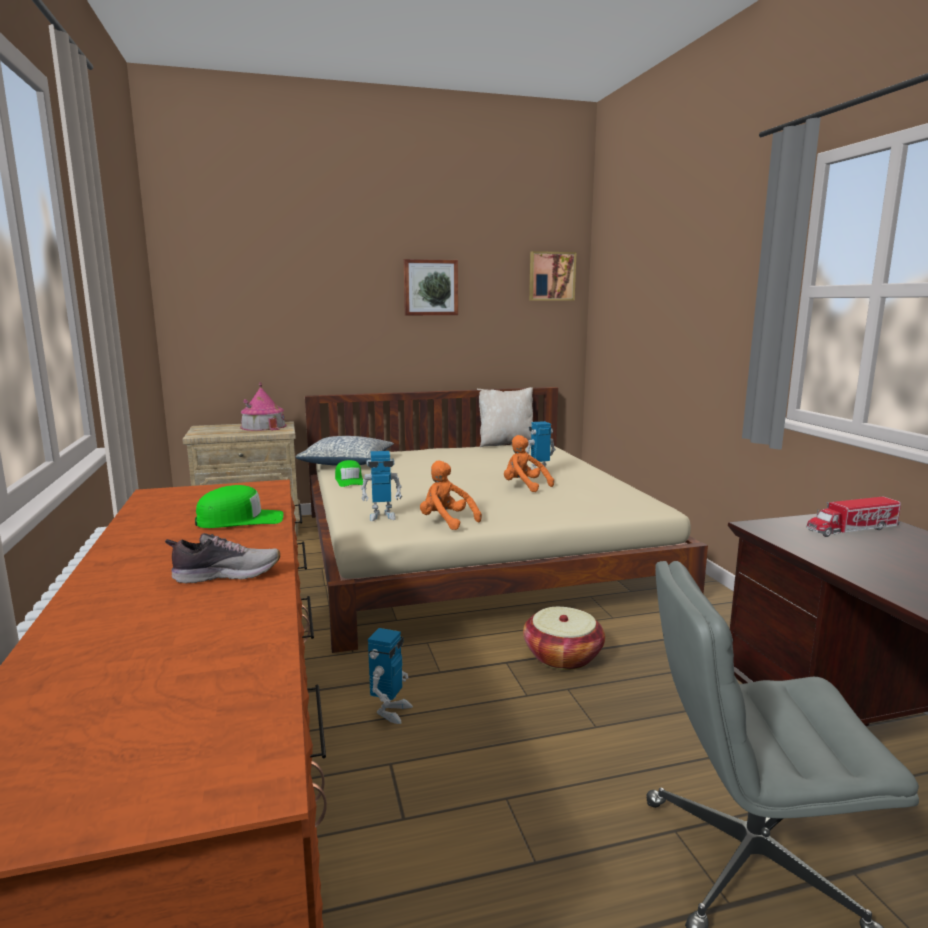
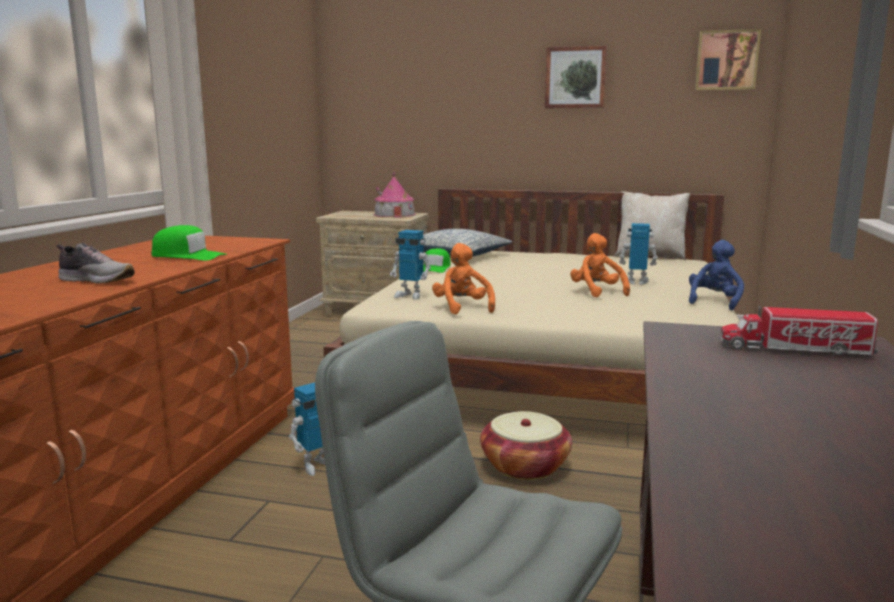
camera: 30 degrees right, 0 degrees up
(617, 483) = (714, 302): none -> blue plush toy

